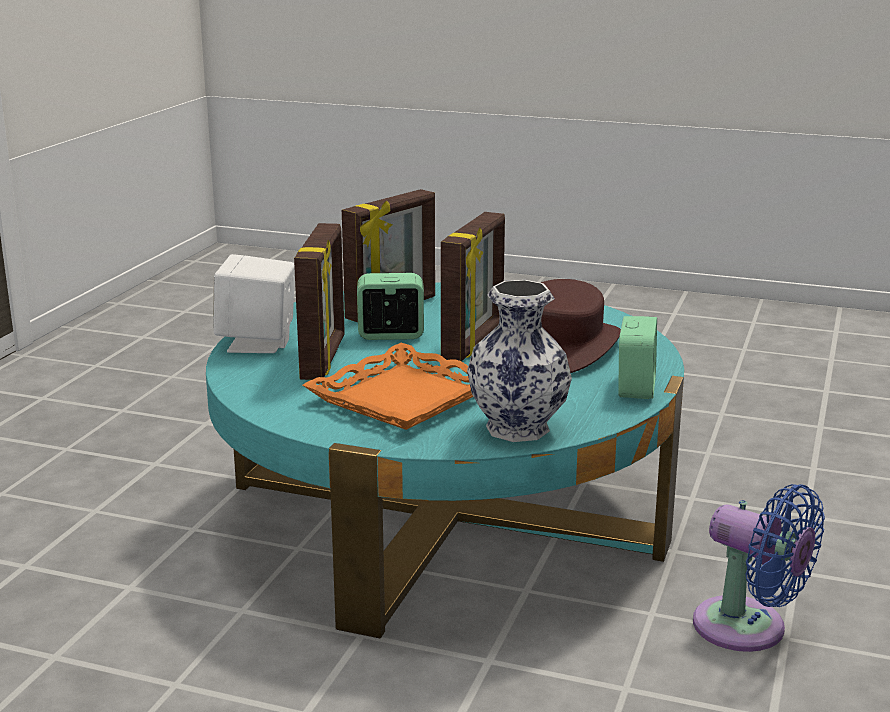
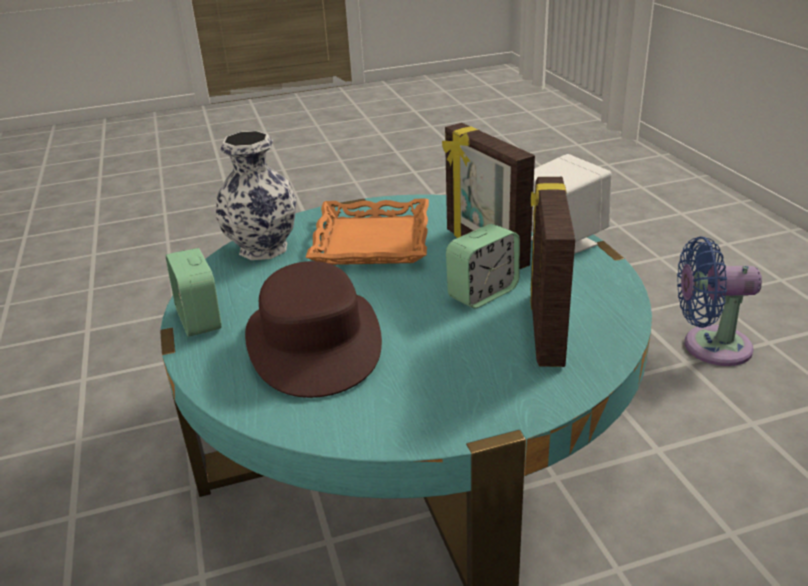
camera: 145 degrees right, 10 degrees up
(474, 342) = (398, 316): picture frame -> none
(748, 629) = (108, 434): blue fan -> blue fan (709, 346)

